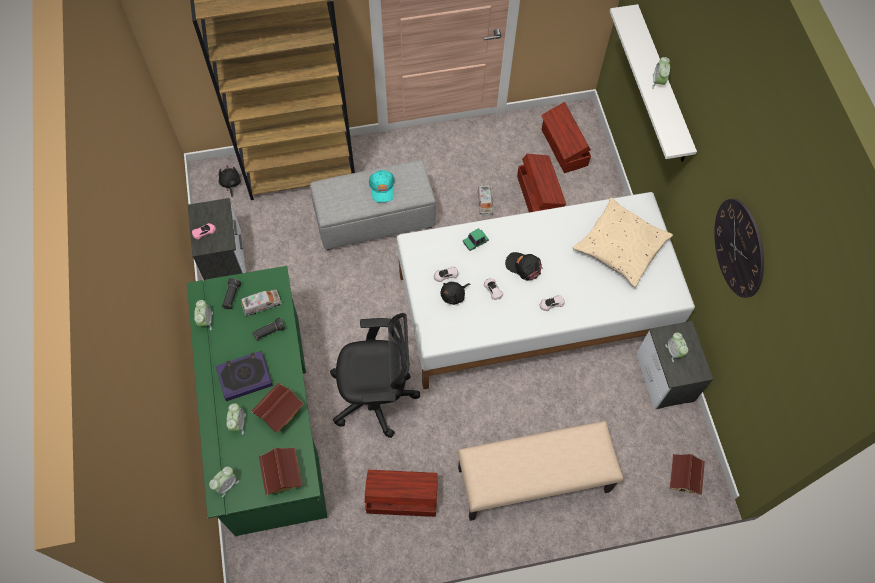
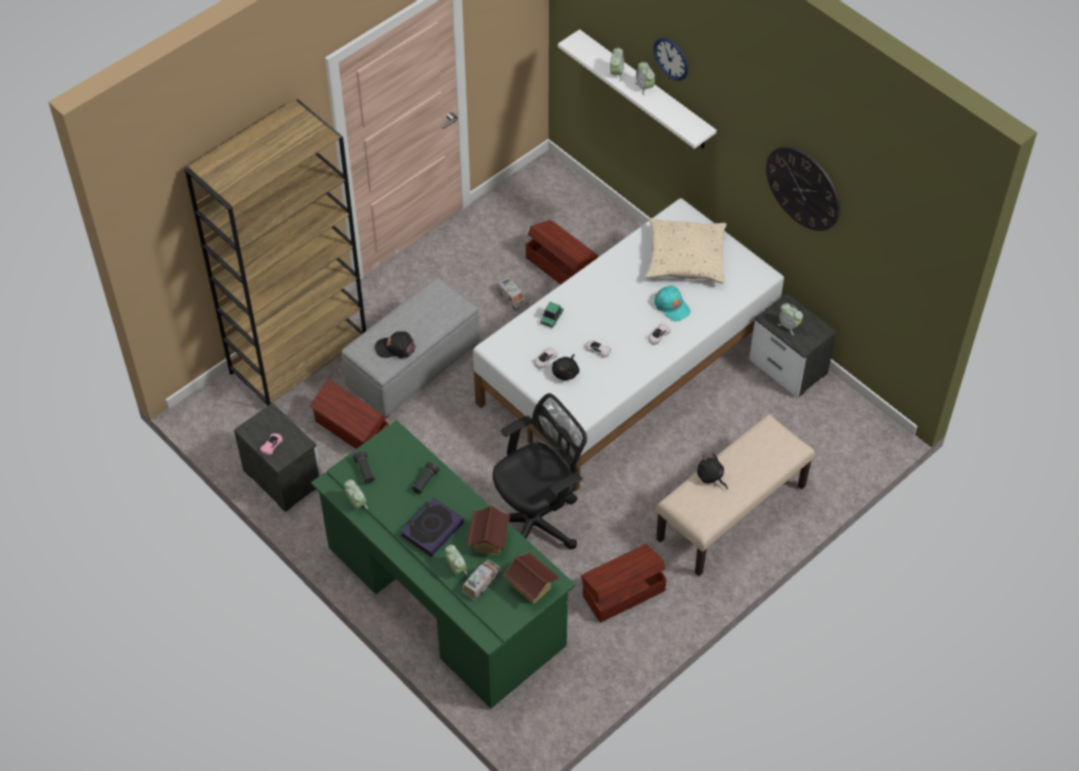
camera: 30 degrees left, 10 degrees down
(226, 484) = (485, 621): alarm clock -> alarm clock (616, 73)
(230, 184) = (234, 407): black plush toy -> black plush toy (711, 477)
(262, 304) = (399, 463): toy truck -> toy truck (481, 582)
(382, 188) = (418, 320): turquoise cap -> turquoise cap (672, 306)
(523, 266) = (611, 317): black cap -> black cap (395, 348)
(563, 148) = (553, 210): brown storage box -> brown storage box (352, 430)
(682, 479) = (860, 442): toy house -> none
(688, 65) = (671, 58): none -> wall clock

